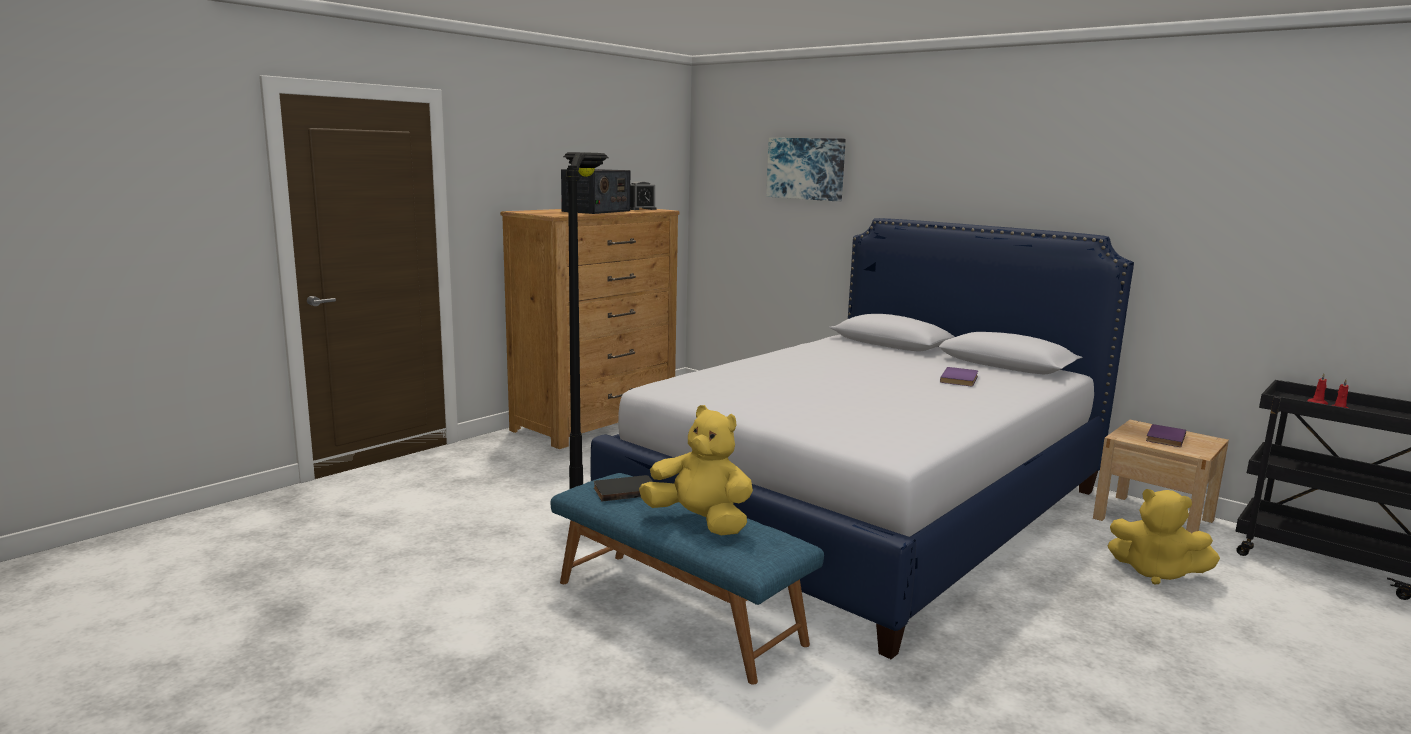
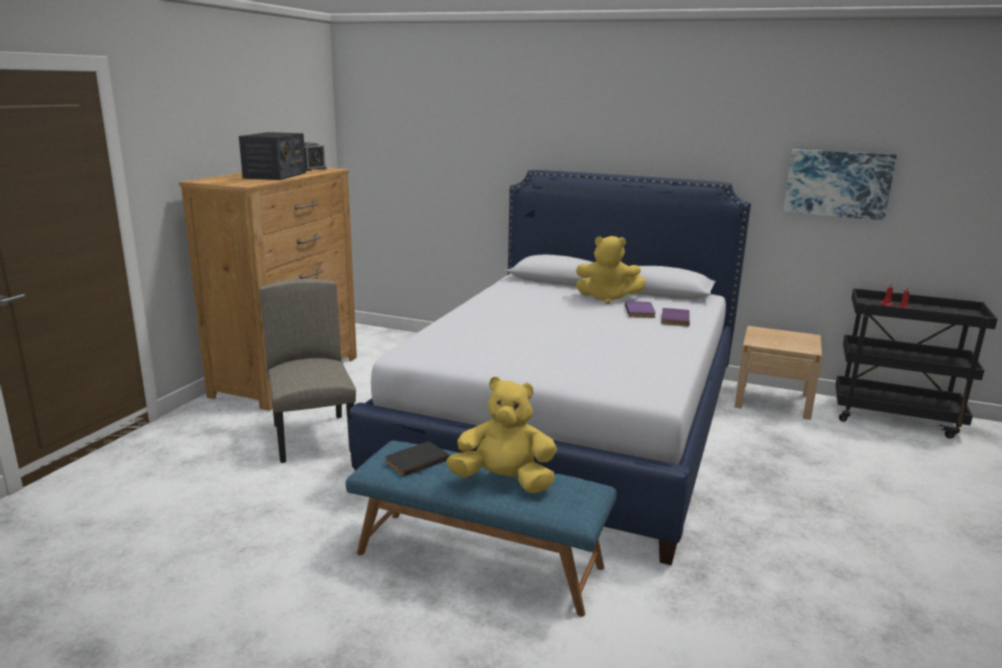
camera: 20 degrees left, 5 degrees up
(585, 478) = (314, 438): black floor lamp -> beige chair
(806, 168) = (457, 124): picture -> picture (837, 183)
(1155, 572) = (800, 446): yellow plush toy -> yellow plush toy (607, 298)
(1163, 437) = (780, 339): purple book -> purple book (673, 319)

